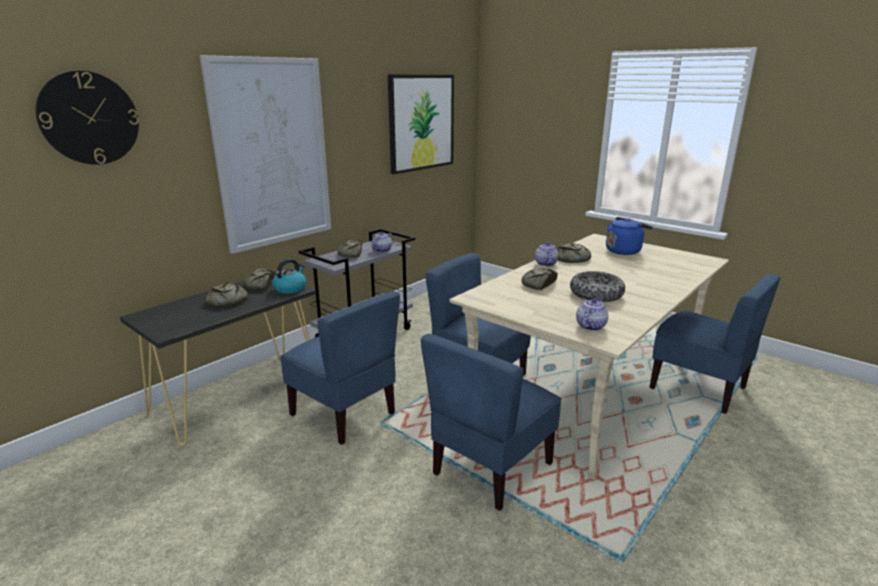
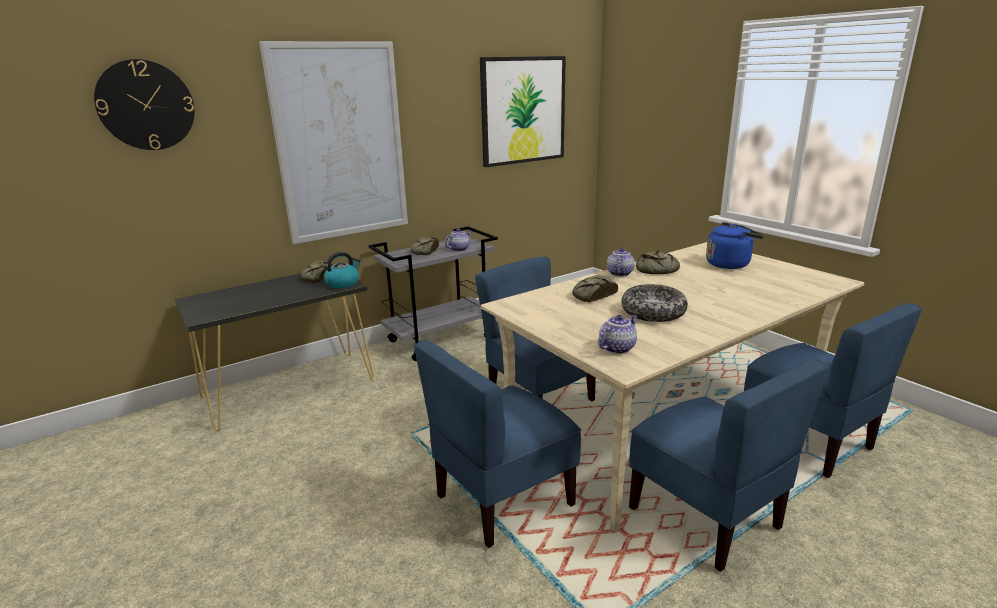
camera: 15 degrees right, 0 degrees up
(226, 301) = (275, 291): bread -> none
(344, 413) = (380, 419): blue chair -> blue chair (706, 517)

